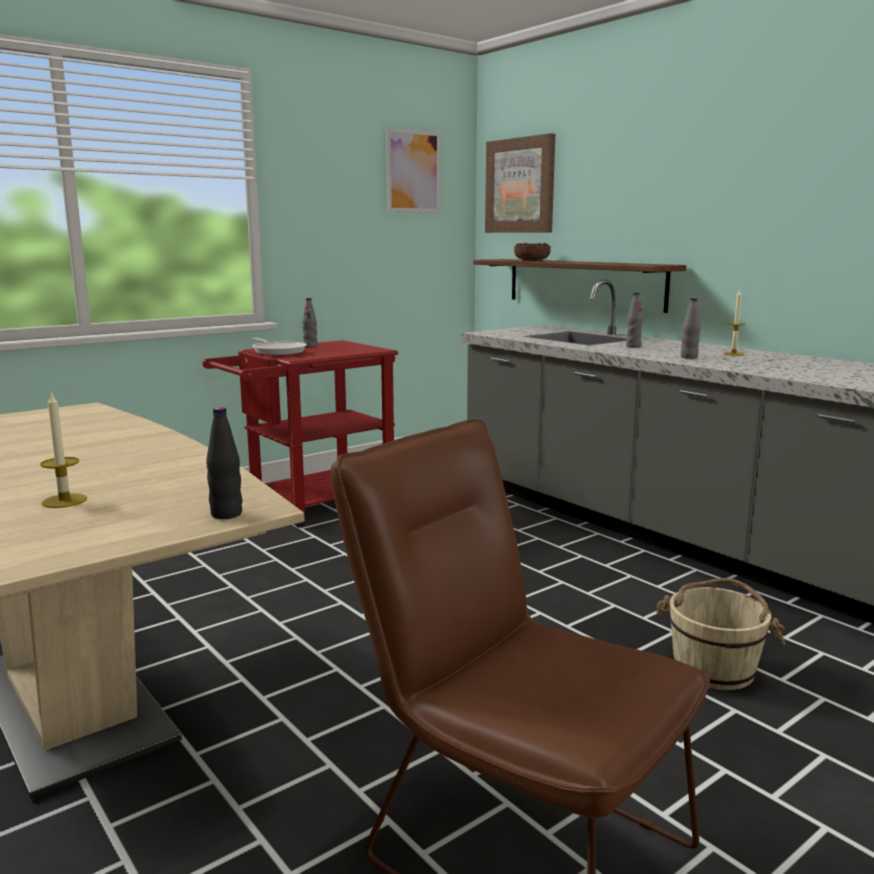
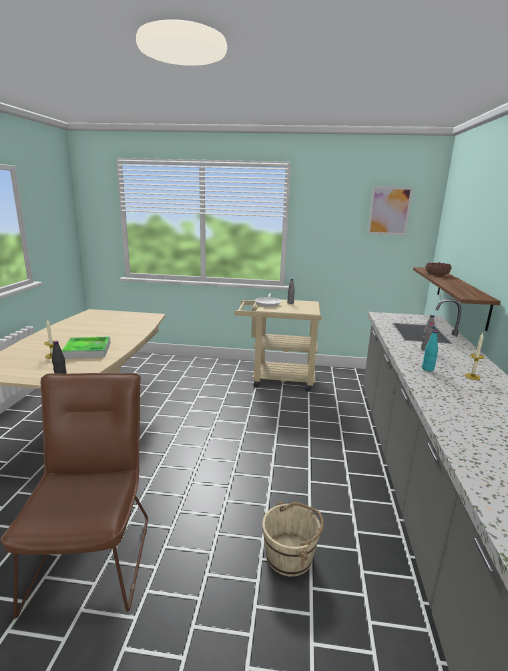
camera: 45 degrees right, 5 degrees up
(123, 474) = (87, 350): none -> tray
(310, 505) = (276, 378): red cart -> beige cart
(520, 186) = (452, 224): picture -> none
(689, 357) = (427, 369): grey bottle -> turquoise bottle

